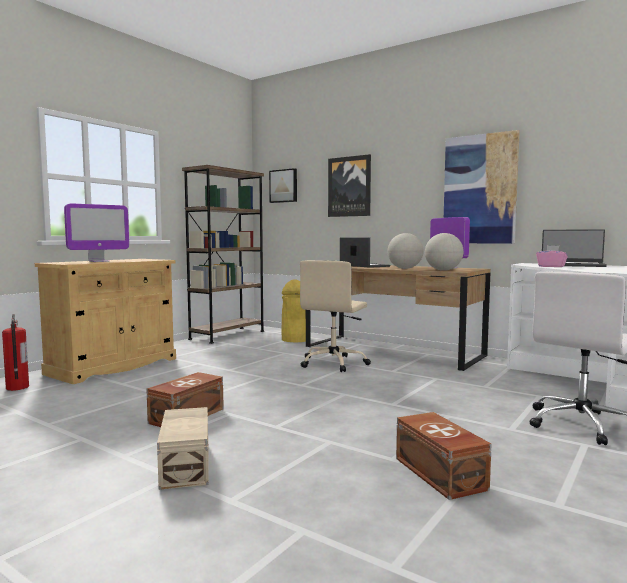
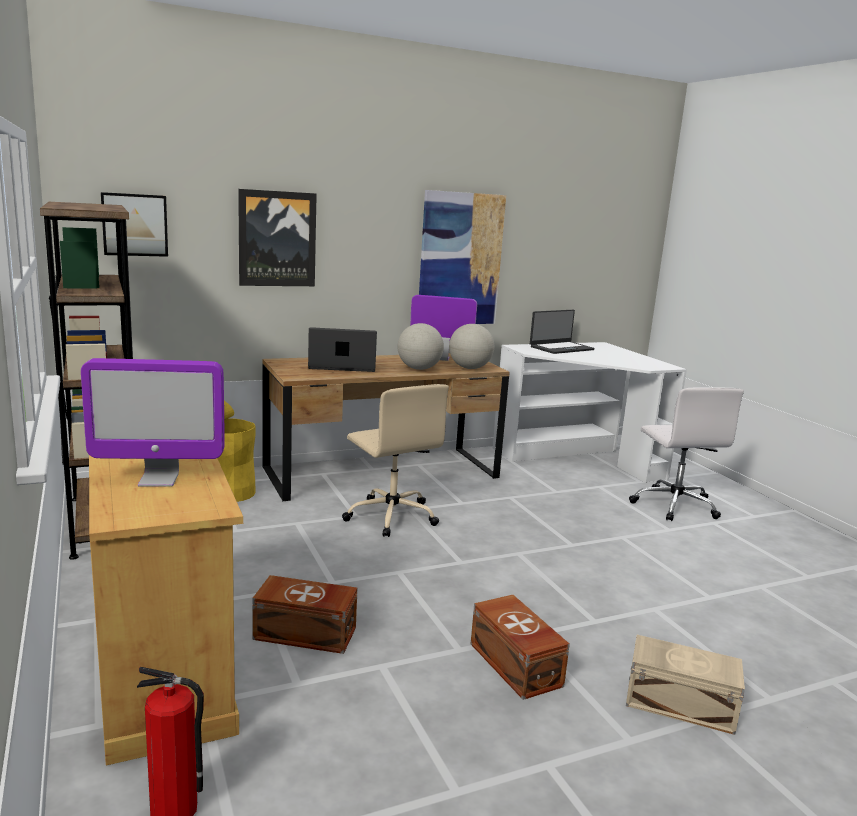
camera: 60 degrees left, 10 degrees up
(98, 261) = (159, 479): monitor -> monitor turned 90 degrees clockwise
(439, 474) = (747, 592): brown storage box -> brown storage box (306, 634)
(551, 266) = (571, 356): pink tissue box -> none

